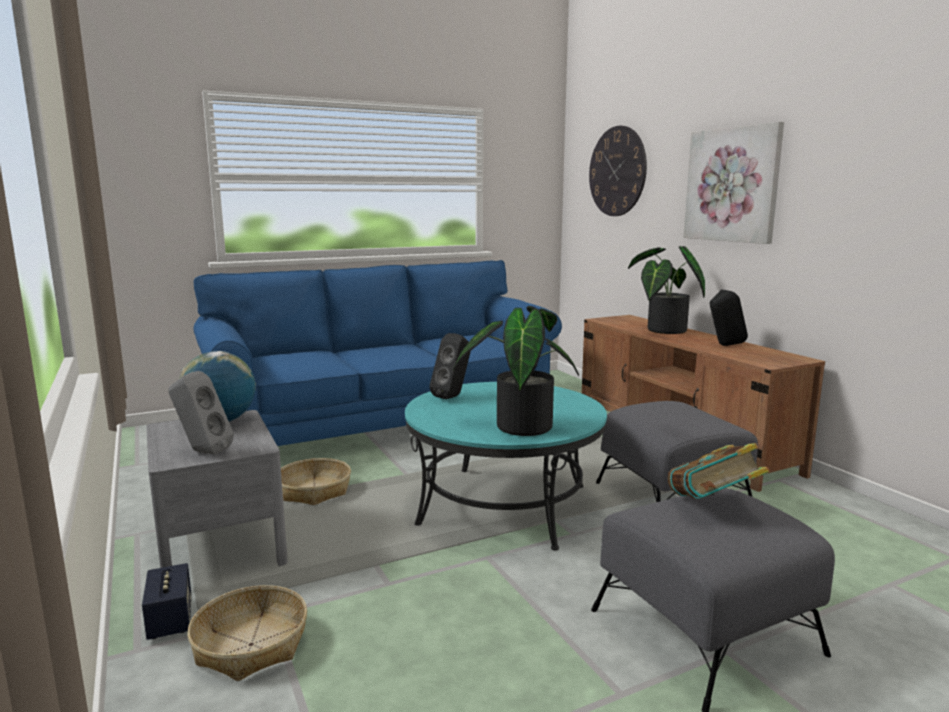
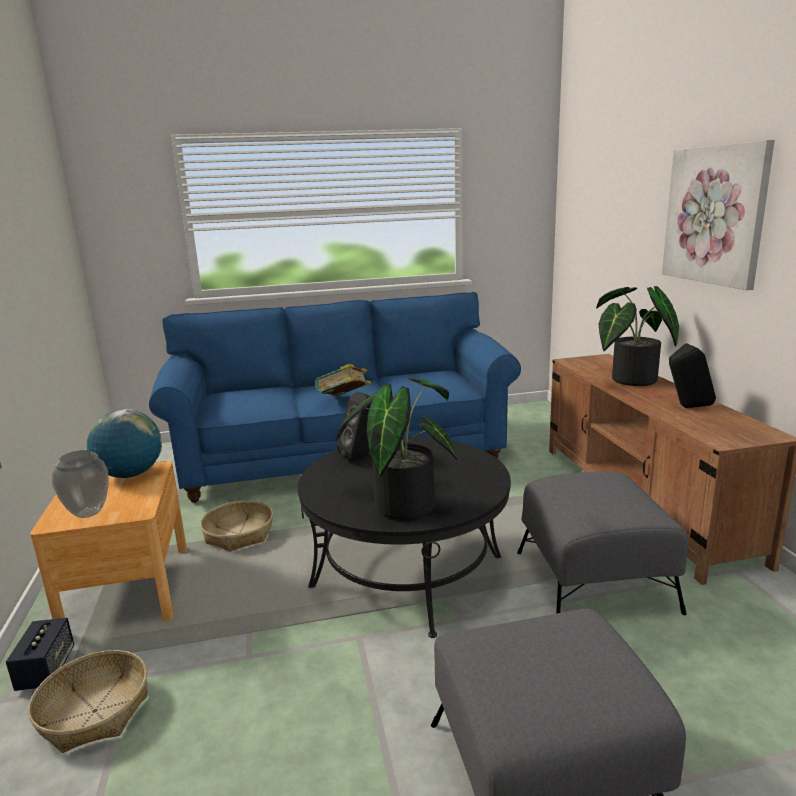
camera: 15 degrees right, 5 degrees up
(202, 452) = (88, 512): grey speaker -> vase
(220, 545) = (128, 589): grey nightstand -> brown nightstand
(504, 505) = (407, 572): turquoise coffee table -> black coffee table
(617, 171) = (603, 193): wall clock -> none
(712, 506) = (555, 644): book -> book (344, 401)

